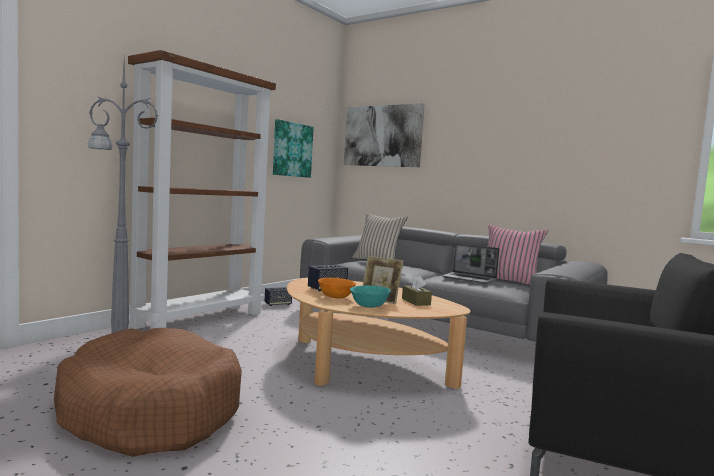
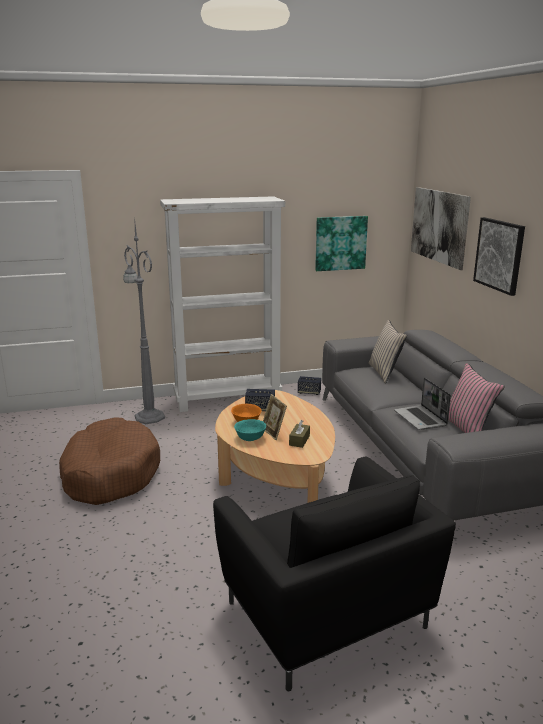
camera: 40 degrees right, 15 degrees up
(200, 319) = (228, 399): brown bookcase -> white bookcase
(468, 144) = (499, 255): none -> picture

